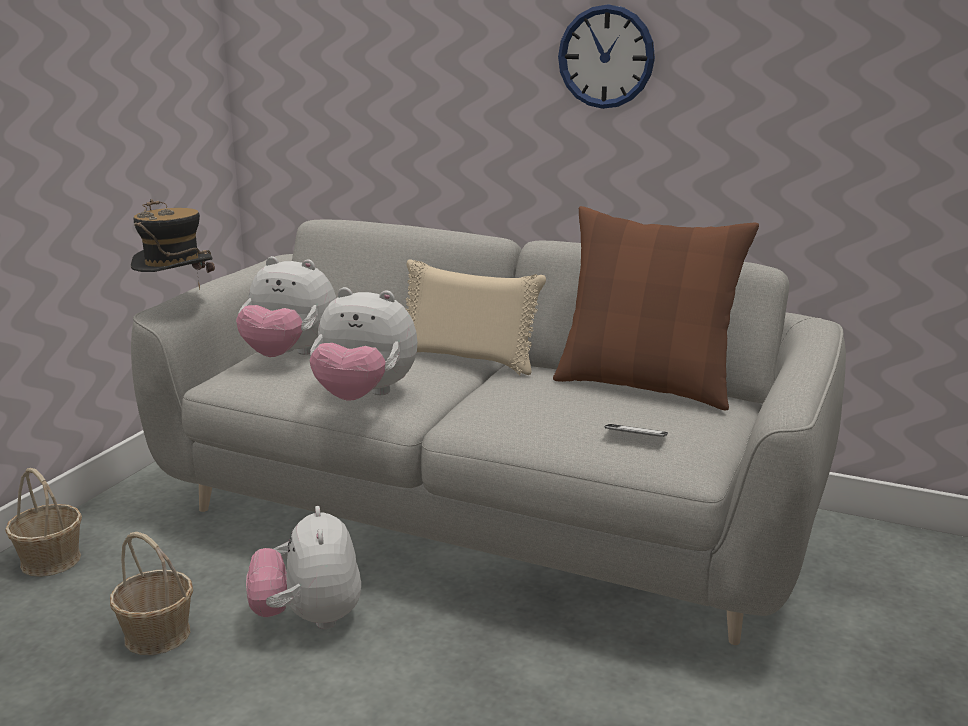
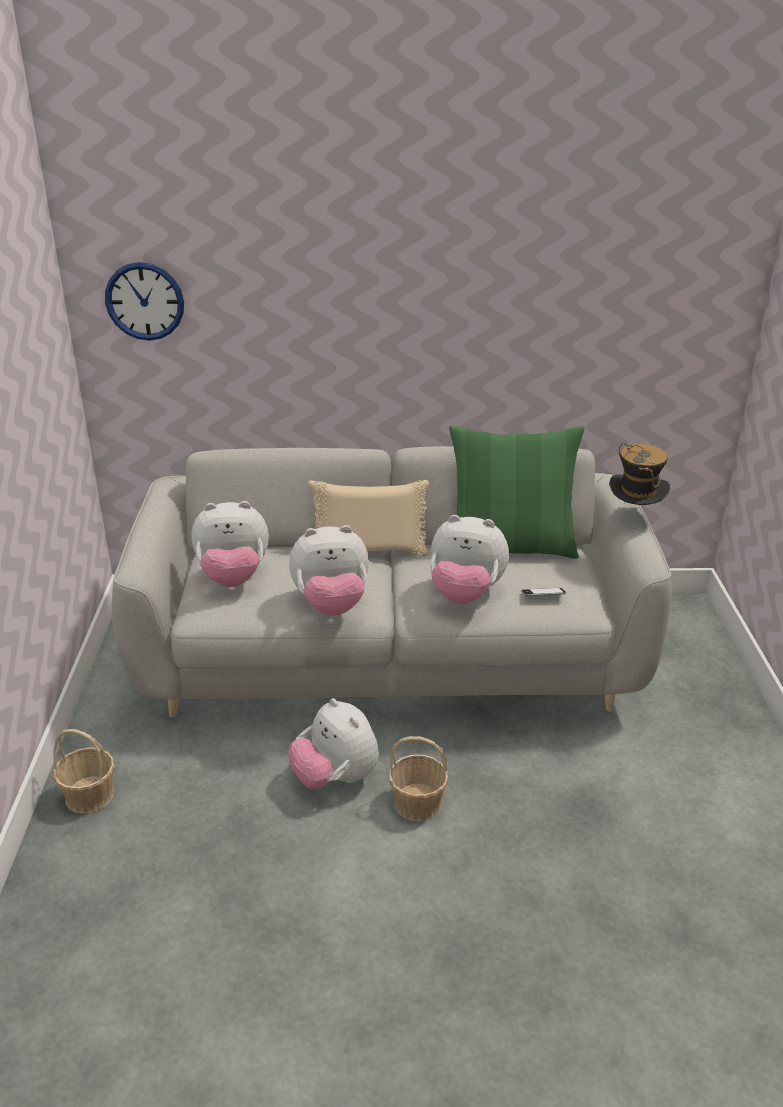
camera: 25 degrees left, 10 degrees up
(157, 635) = (238, 827): basket -> basket (418, 803)
(177, 300) = (139, 556): hat -> hat (634, 518)
(533, 416) = (465, 595): none -> plush toy
(606, 57) = (437, 298): wall clock -> wall clock (144, 301)
(645, 386) = (511, 548): brown pillow -> green pillow

